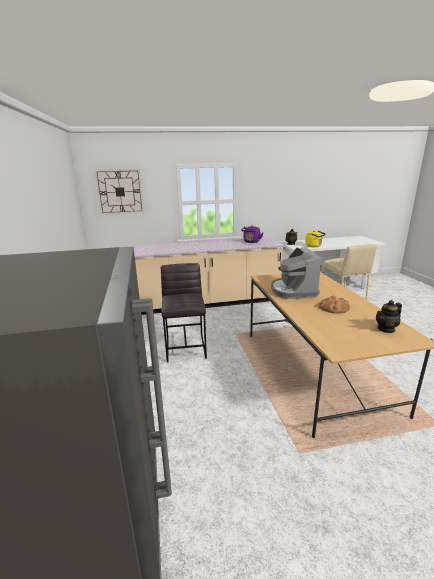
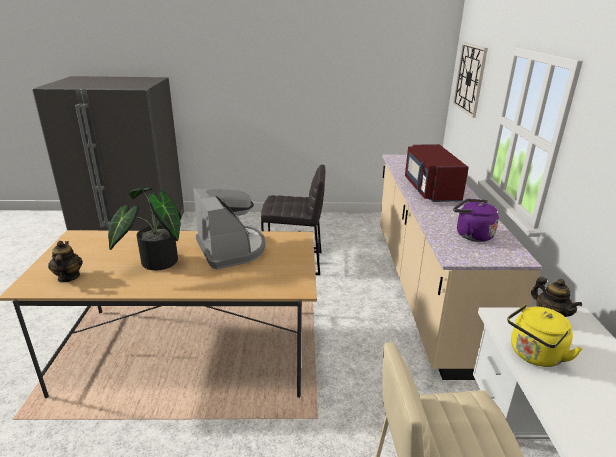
camera: 100 degrees right, 5 degrees up
(198, 247) = (430, 190): none -> red microwave
(293, 290) = (231, 249): coffee machine -> coffee machine turned 60 degrees clockwise
(333, 307) = (155, 262): bread -> potted plant

